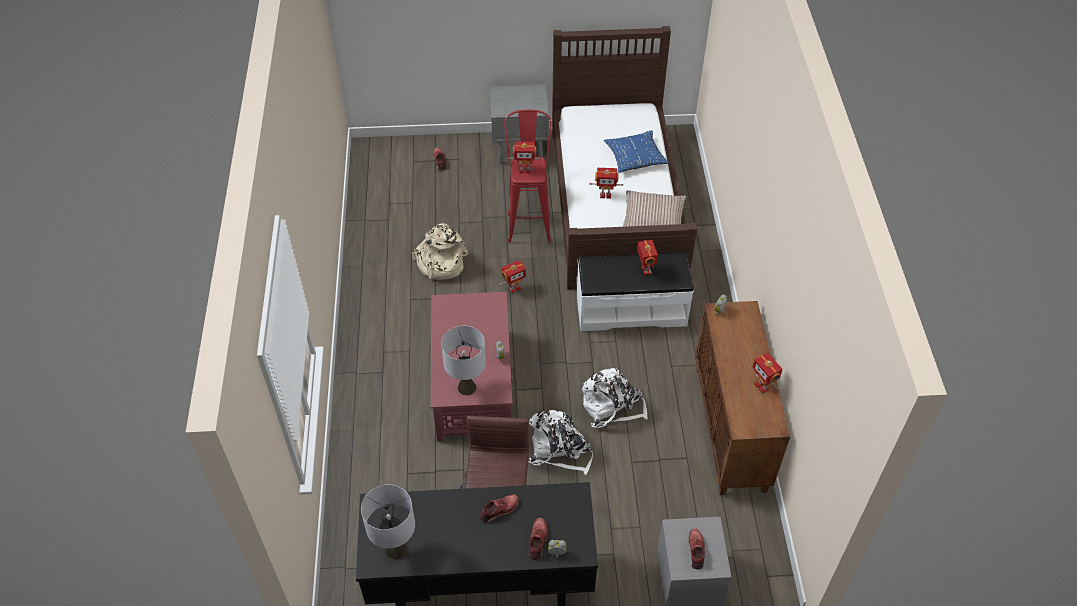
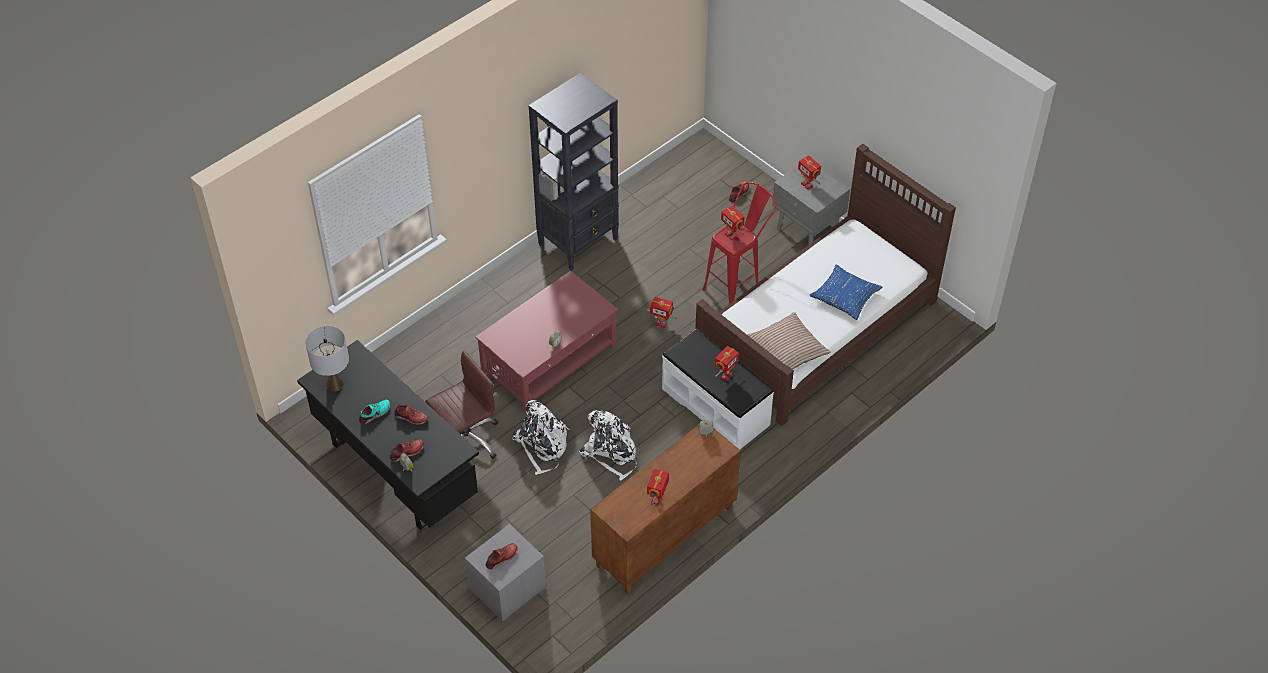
camera: 50 degrees right, 0 degrees up
(373, 283) = (579, 242): none -> black bookcase
(440, 263) = (638, 265): beige backpack -> none
(466, 387) = (510, 344): grey table lamp -> none
(466, 537) = (375, 414): none -> turquoise shoe
(605, 195) = (781, 305): toy robot -> toy robot (807, 185)

